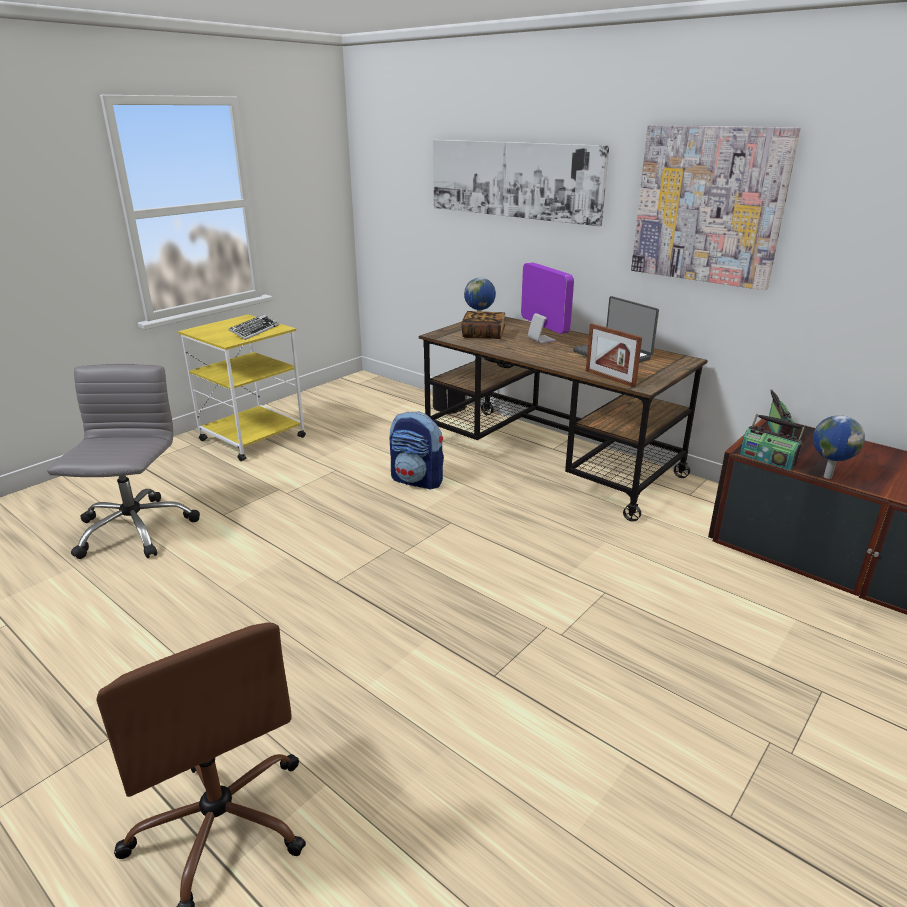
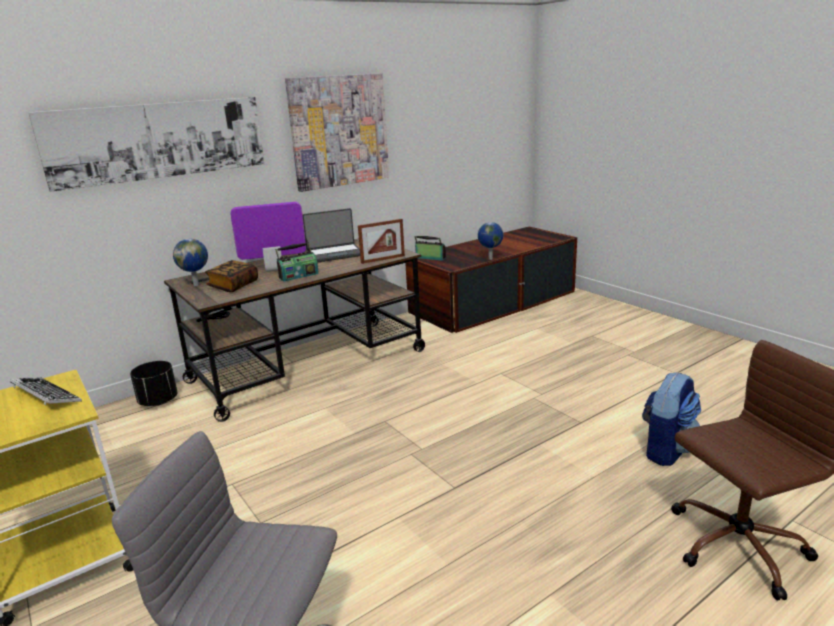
camera: 75 degrees left, 5 degrees down
(418, 480) = (298, 432): backpack -> backpack (666, 450)
(768, 459) = (464, 265): radio -> radio (298, 276)

